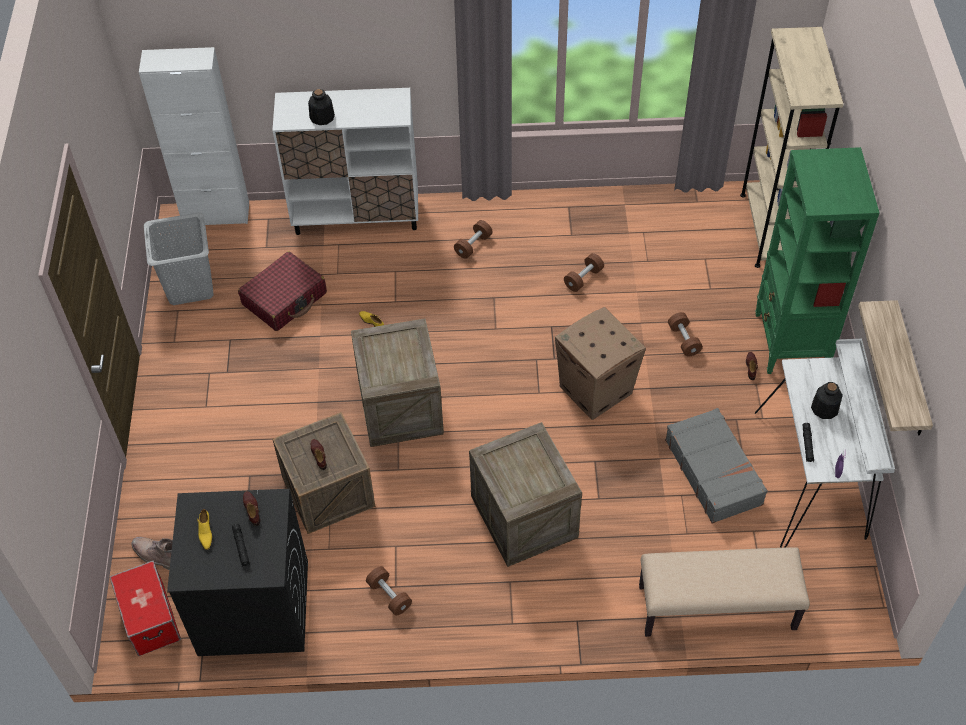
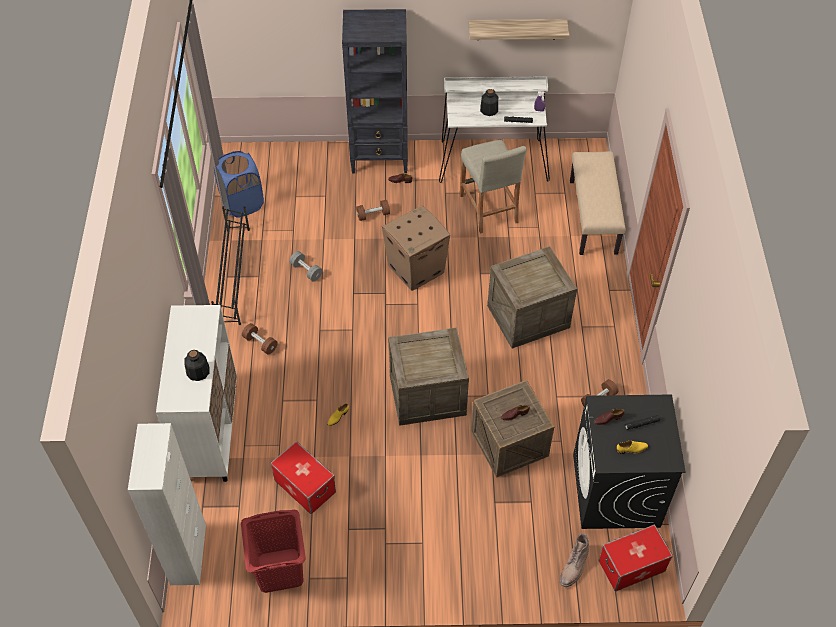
camera: 90 degrees left, 0 degrees up
(189, 286) = (279, 570): grey laundry basket -> red laundry basket
(285, 299) = (304, 486): red suitcase -> storage box
(571, 212) = (234, 275): none -> black shoe rack
(583, 278) = (306, 271): brown dumbbell -> grey dumbbell
(685, 209) = (242, 203): none -> blue laundry basket
(714, 471) = (488, 209): grey suitcase -> beige stool
(769, 229) = (271, 157): beige bookcase -> none
(790, 343) = (380, 158): green bookcase -> black bookcase

